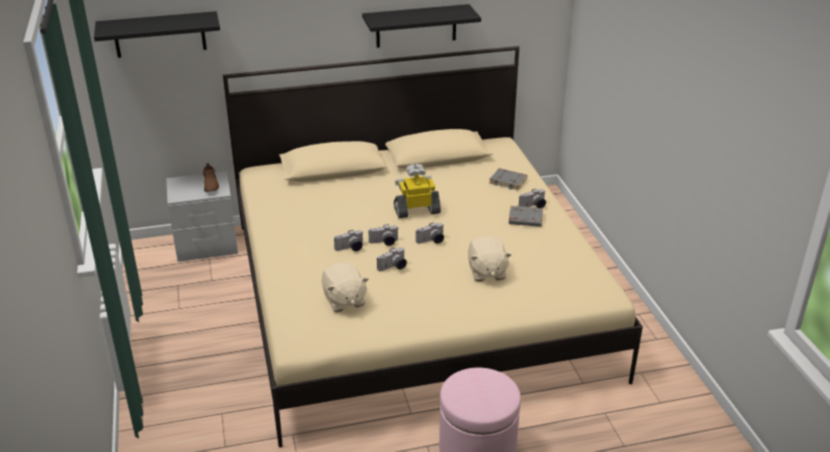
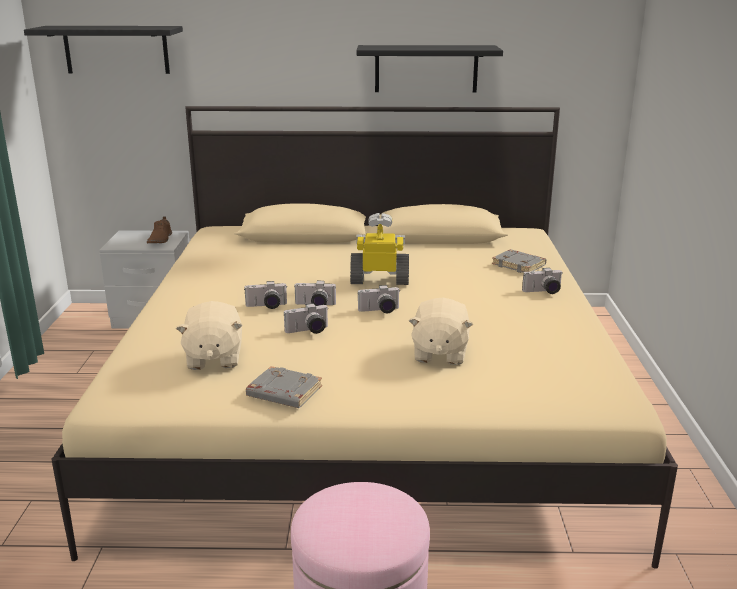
camera: 15 degrees right, 10 degrees down
(525, 219) = (524, 303): grey book -> grey book (283, 393)

